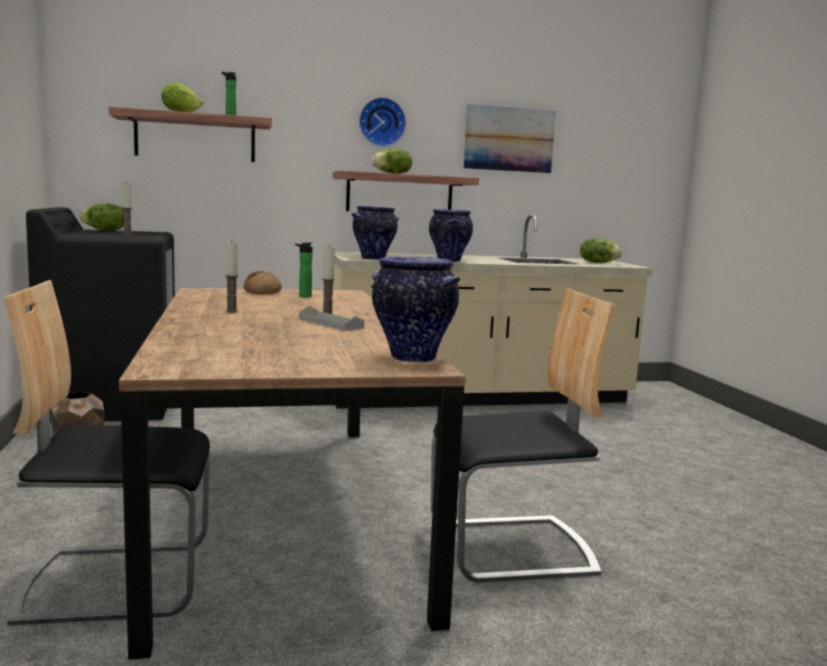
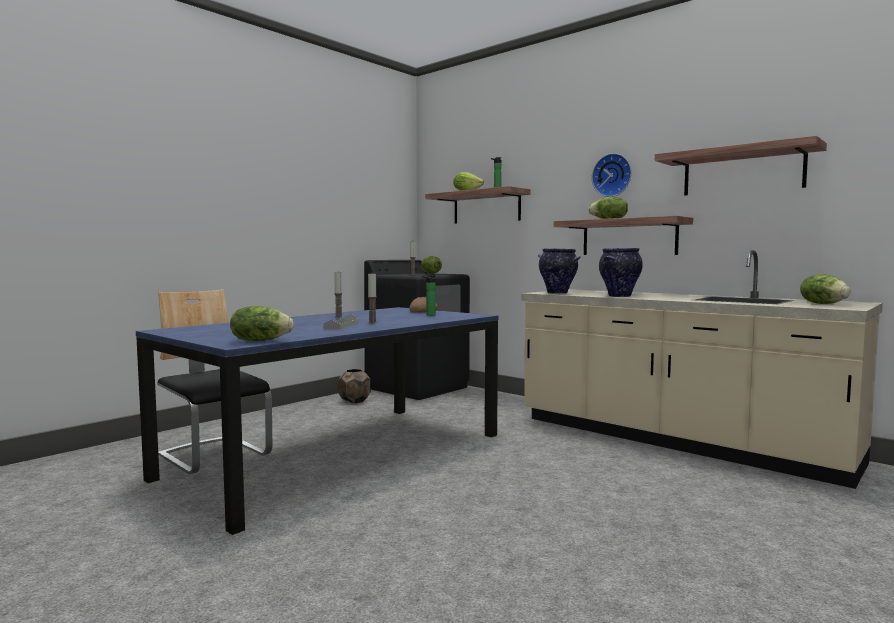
camera: 55 degrees right, 5 degrees down
(280, 508) = (340, 455): brown dining table -> blue dining table
(411, 358) = (260, 341): vase -> lettuce
(509, 139) = (742, 171): picture -> shelf
(512, 548) = (376, 524): chair -> none

